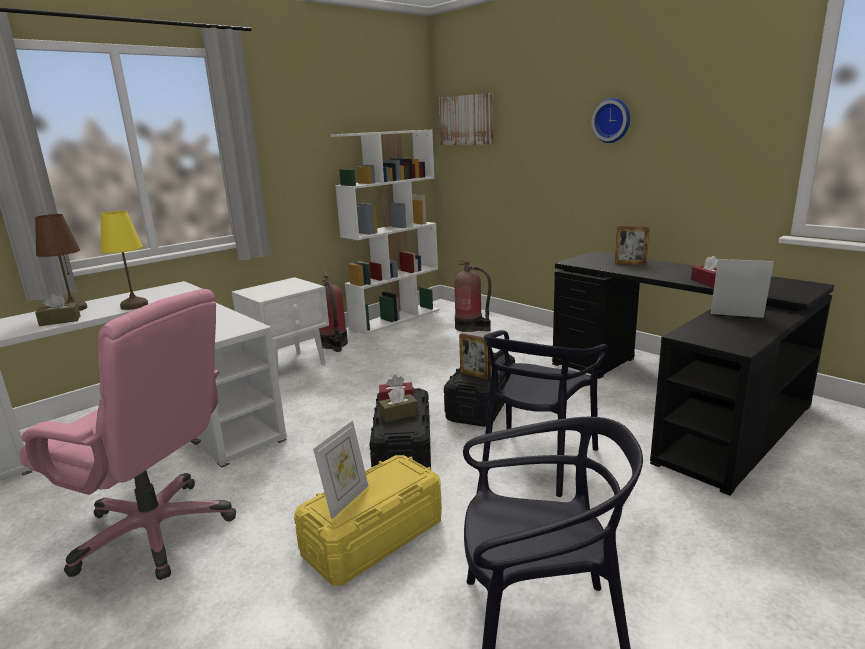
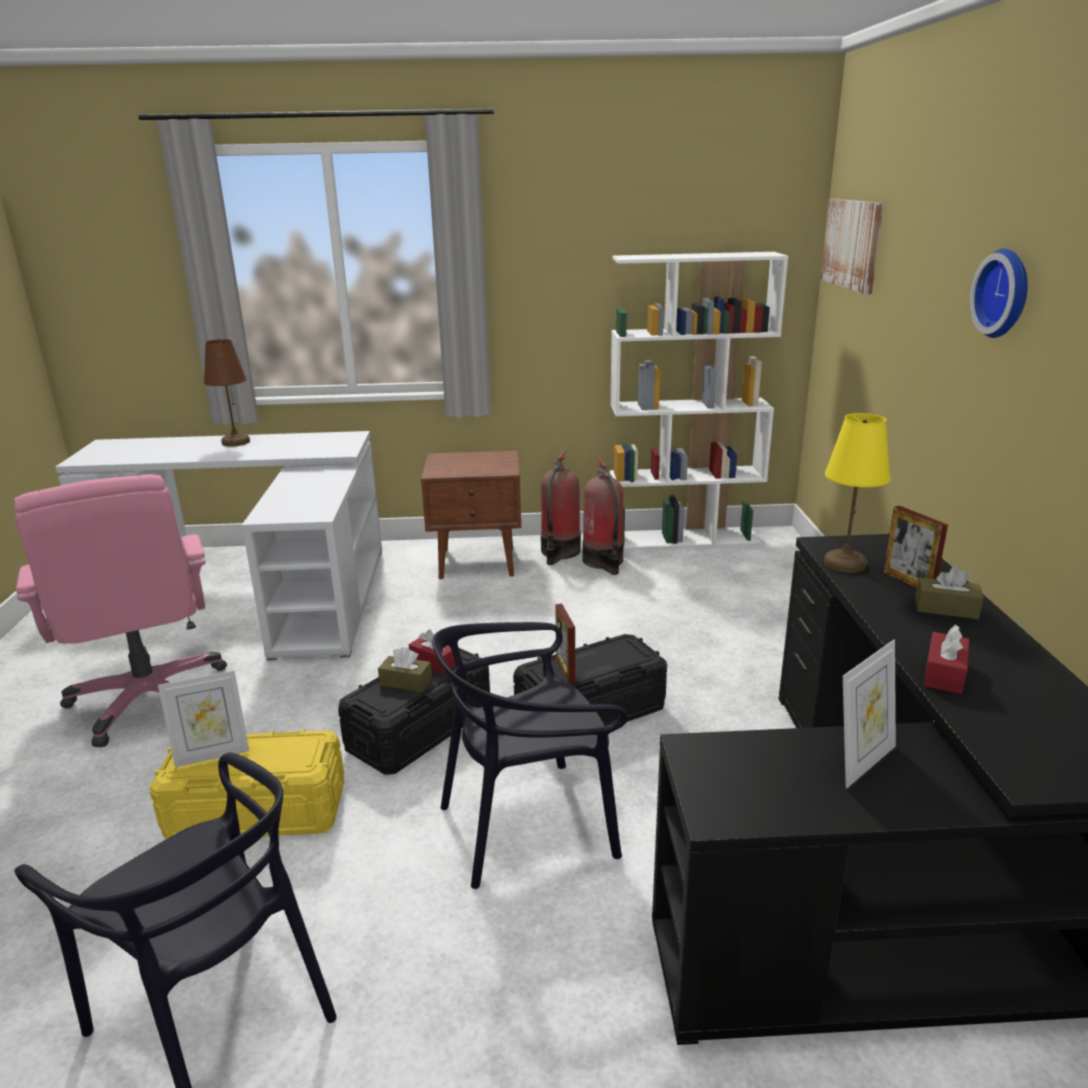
camera: 40 degrees right, 5 degrees up
(60, 321) = (204, 454): brown tissue box -> brown tissue box (946, 608)
(134, 305) = (275, 453): yellow table lamp -> yellow table lamp (844, 563)
(289, 365) = (478, 563): white nightstand -> brown nightstand
(471, 327) = (758, 590): fire extinguisher -> fire extinguisher (604, 561)
(737, 317) = (862, 762): picture frame -> picture frame turned 75 degrees clockwise

